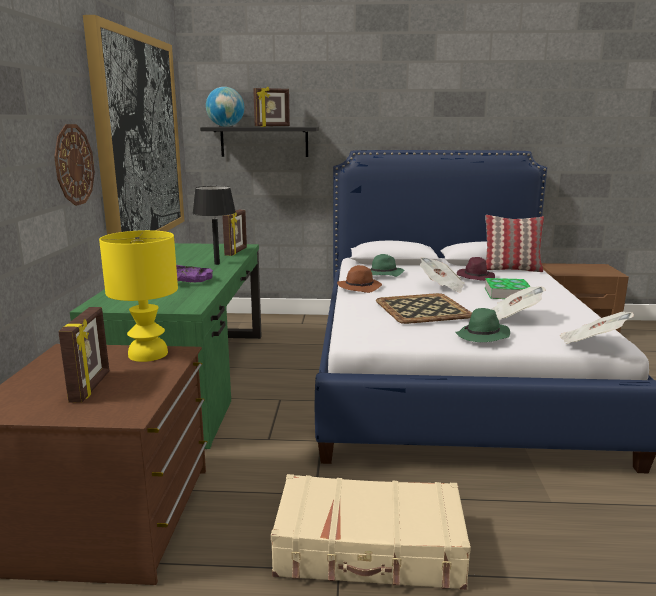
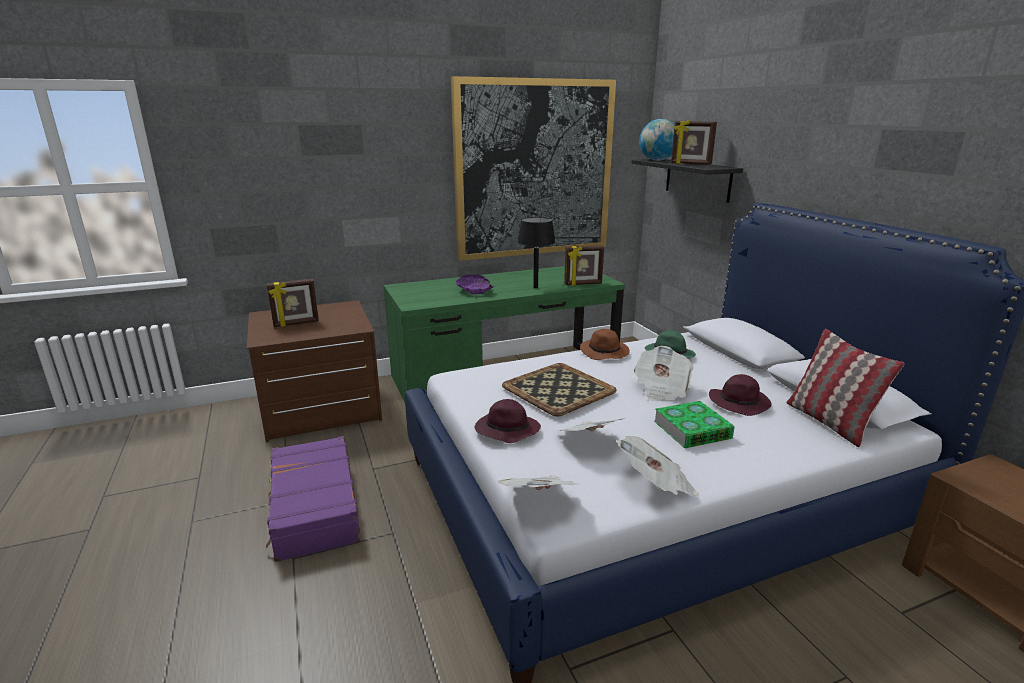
camera: 65 degrees right, 5 degrees up
(74, 165) = (415, 188): wall clock -> none
(148, 353) = (352, 322): yellow table lamp -> none
(369, 549) = (314, 508): beige suitcase -> purple suitcase
(482, 336) = (506, 430): green hat -> purple hat
(575, 314) = (656, 484): none -> newspaper

